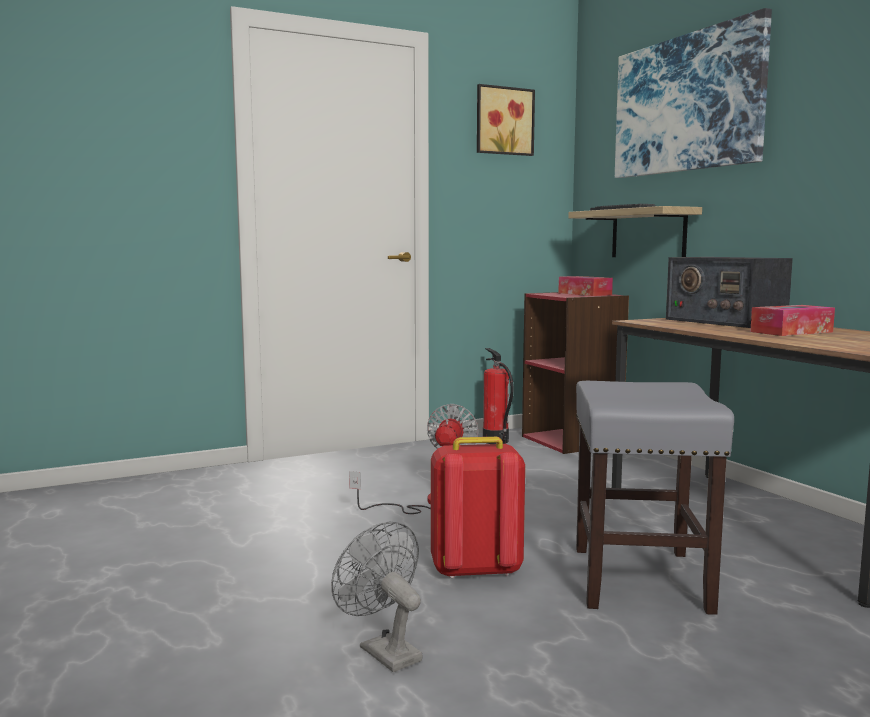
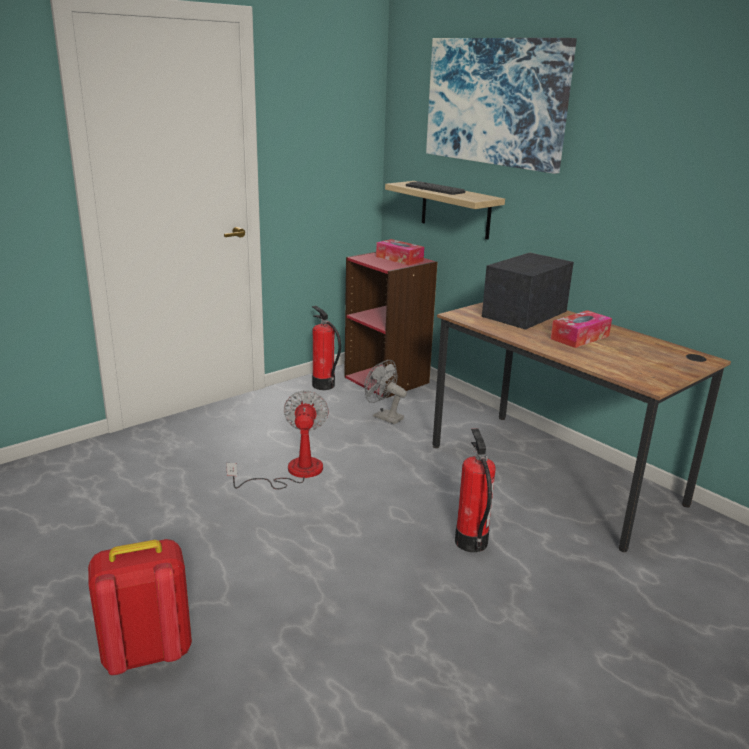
camera: 15 degrees left, 15 degrees up
(383, 650) = (305, 647): grey fan -> grey fan (383, 417)
(475, 570) = (349, 549): red backpack -> red backpack (146, 652)
(503, 121) = (323, 91): picture -> none
(638, 578) = (471, 542): grey stool -> fire extinguisher
(724, 321) = (525, 313): radio -> radio turned 90 degrees clockwise

